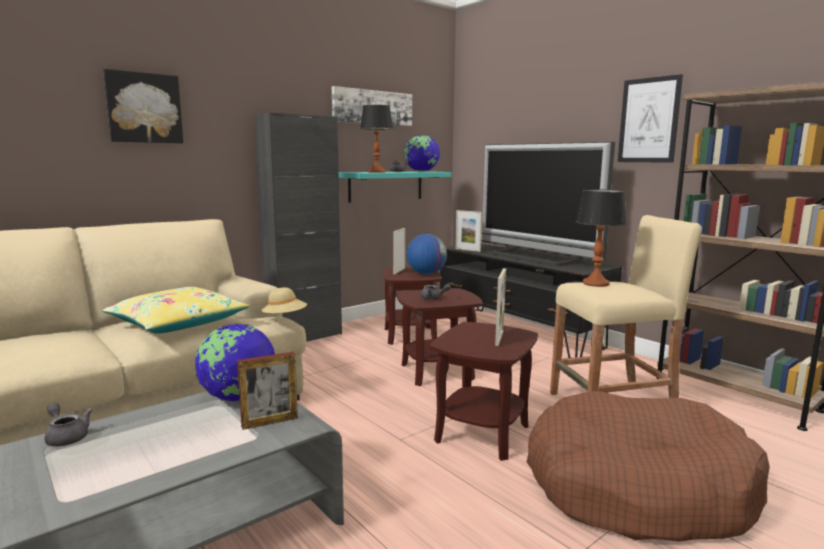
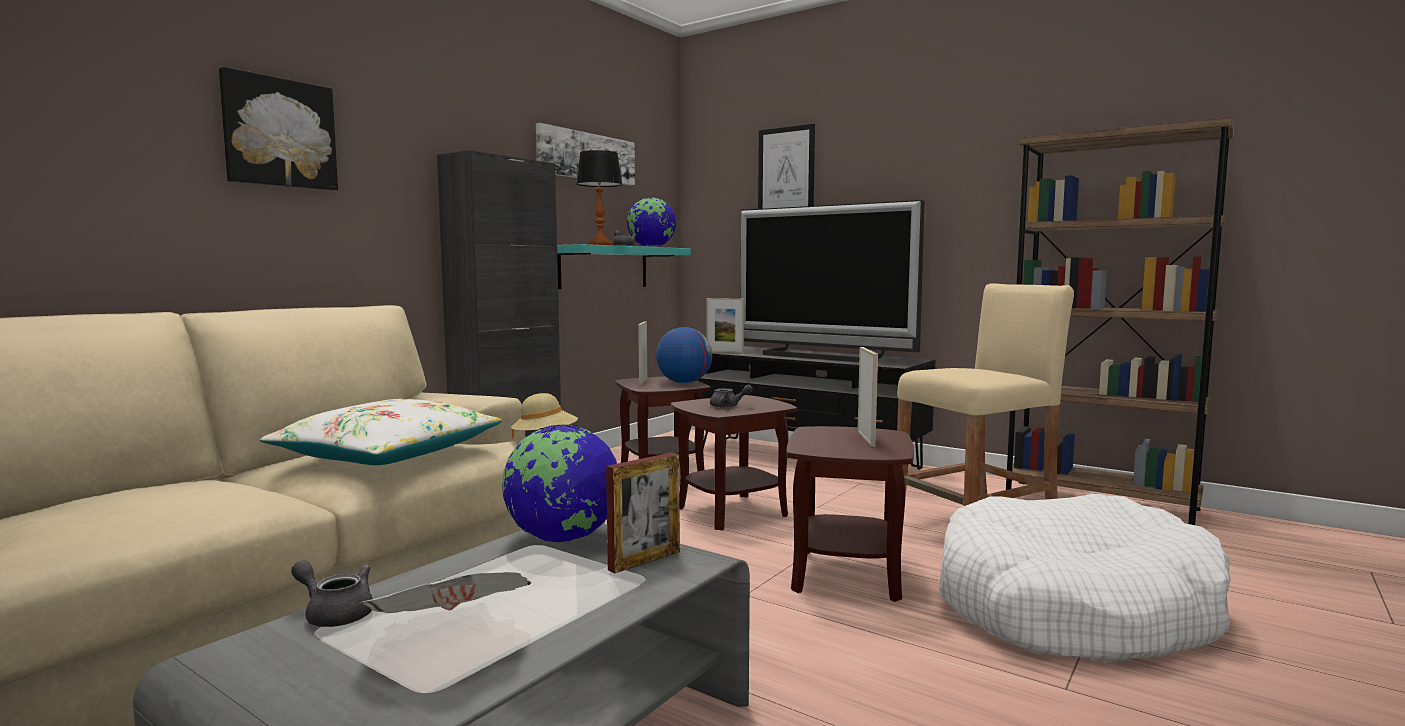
camera: 15 degrees left, 5 degrees down
(109, 463) = (451, 636): none -> newspaper
(178, 323) = (388, 454): yellow pillow -> white pillow
(596, 283) = (949, 369): table lamp -> none
(636, 487) = (1072, 609): brown dog bed -> white dog bed
(648, 120) = (958, 175): picture -> picture (786, 172)

